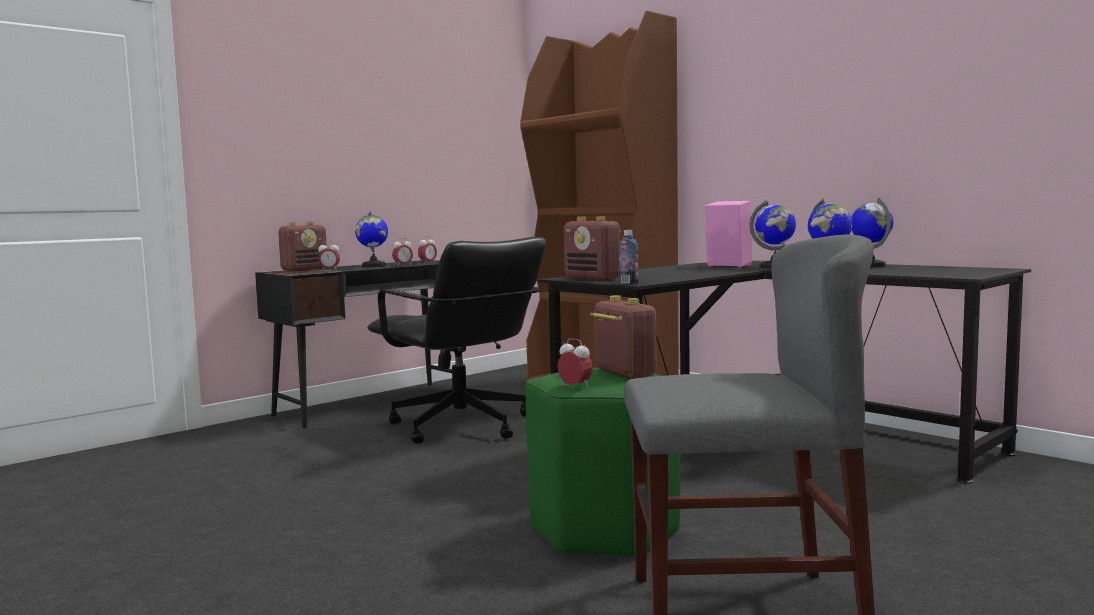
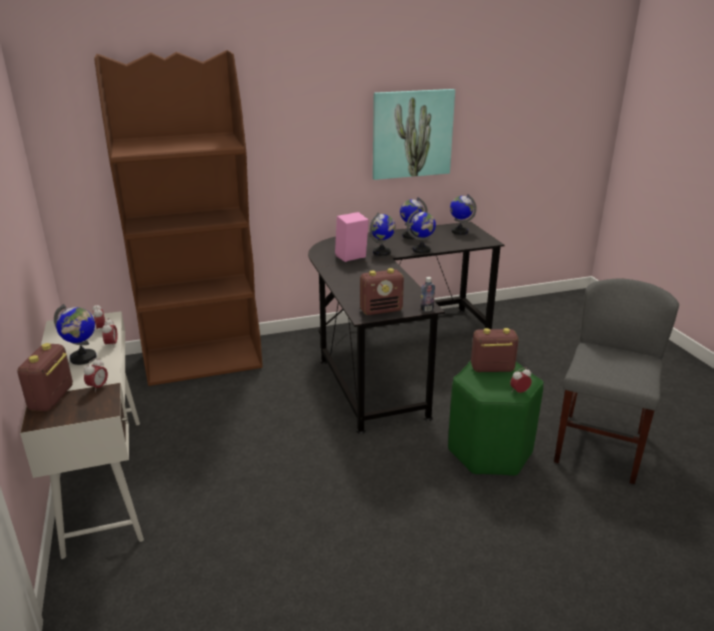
camera: 65 degrees left, 20 degrees up
(305, 269) = (51, 399): radio -> radio turned 150 degrees counterclockwise
(374, 404) = (105, 481): black desk -> white desk
(461, 426) = (240, 450): black office chair -> none
(911, 104) = (412, 134): none -> picture
(960, 270) = (459, 231): none -> globe

